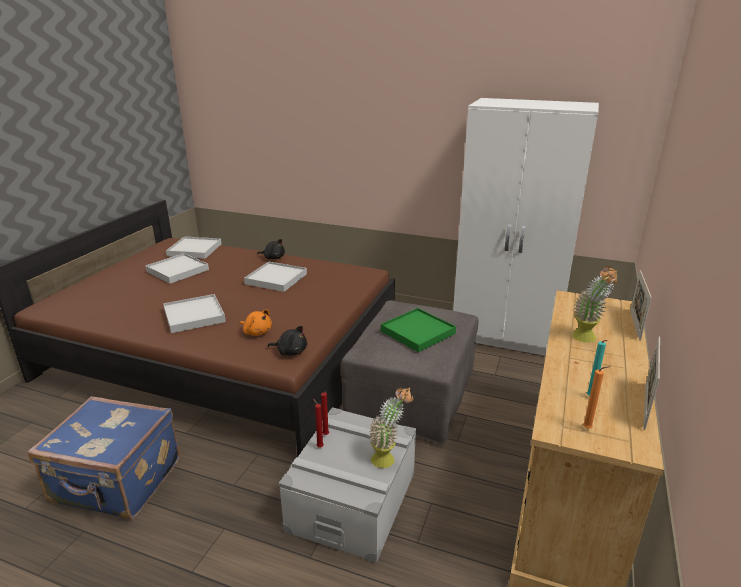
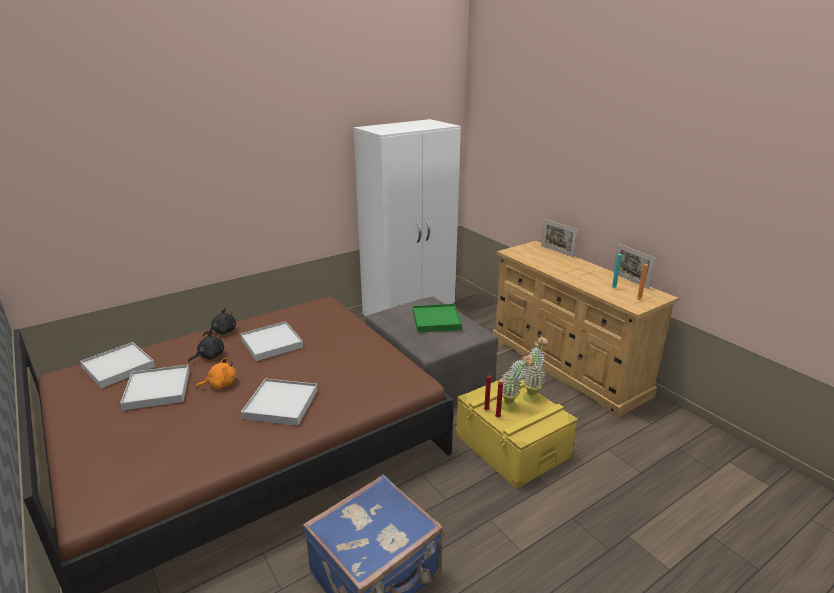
camera: 55 degrees left, 0 degrees up
(257, 332) = (357, 380): orange plush toy -> orange plush toy (220, 384)
(290, 351) = (408, 374): black plush toy -> black plush toy (209, 356)
(352, 501) = (512, 446): grey storage box -> yellow storage box
(587, 340) = (560, 267): potted plant -> potted plant (513, 407)

